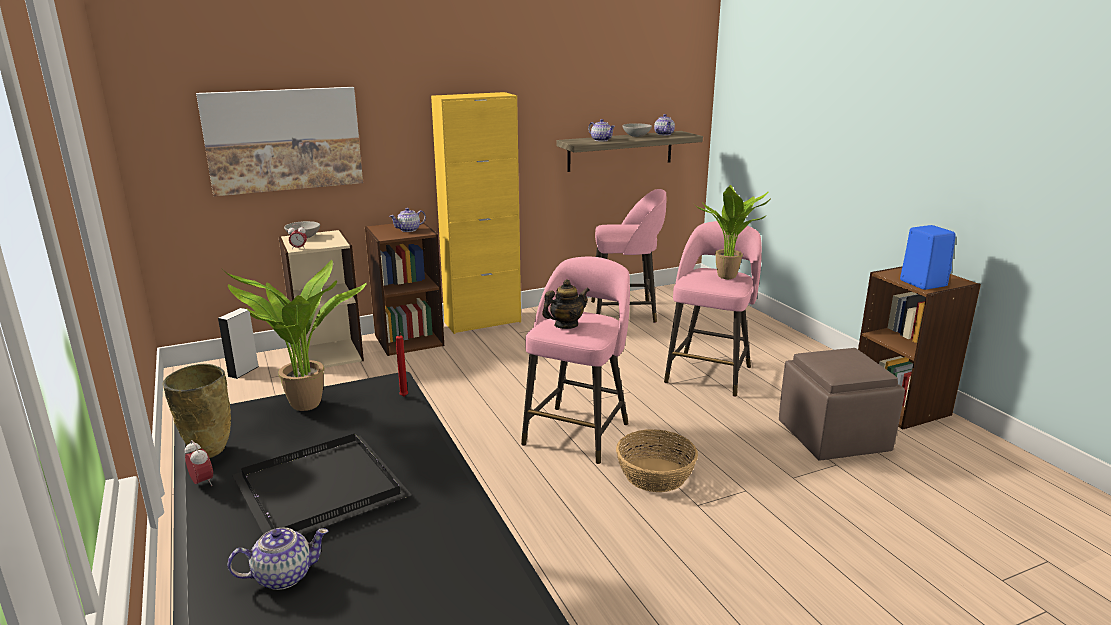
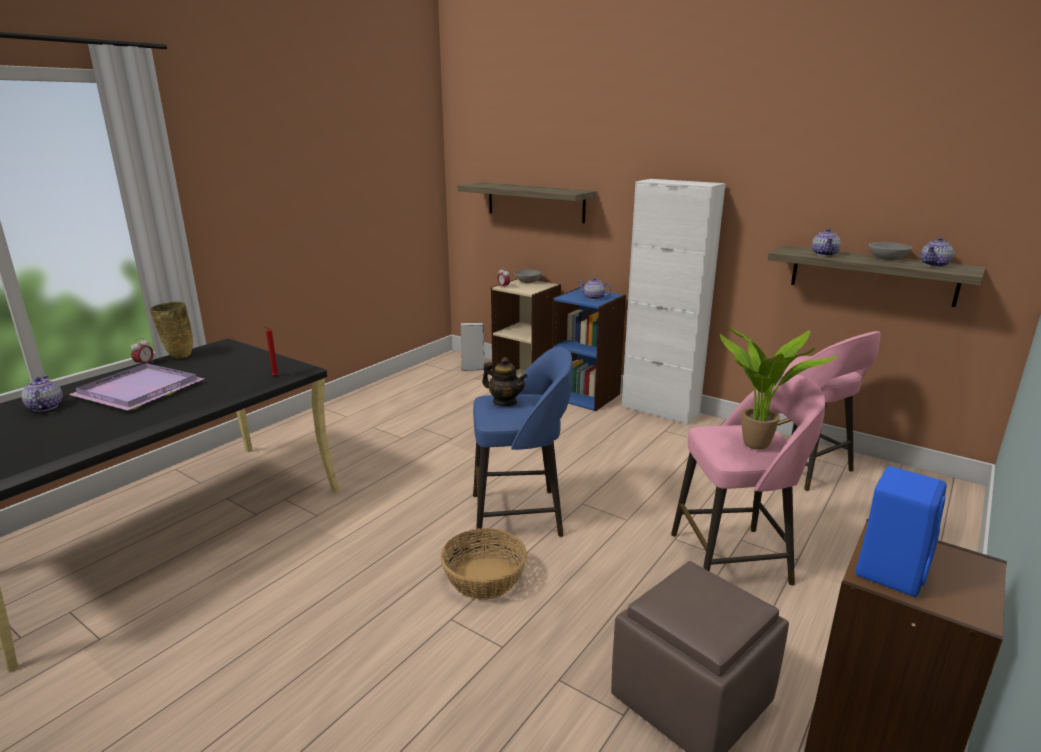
camera: 60 degrees right, 0 degrees up
(282, 576) = (45, 407): teapot -> teapot turned 150 degrees counterclockwise
(283, 140) = (535, 202): picture -> shelf
(307, 408) = (245, 359): potted plant -> none
(317, 490) = (140, 389): black tray -> purple tray
(409, 340) = (586, 396): brown bookcase -> blue bookcase
(482, 322) = (660, 410): yellow cabinet -> white cabinet
(578, 432) = (520, 515): pink stool -> blue stool

